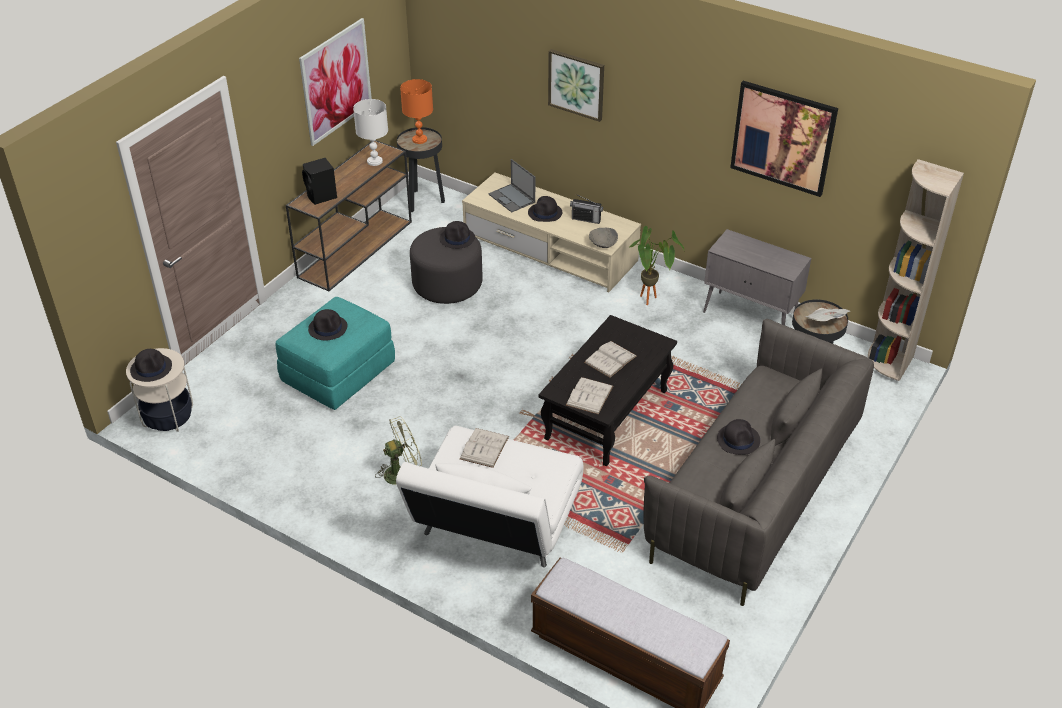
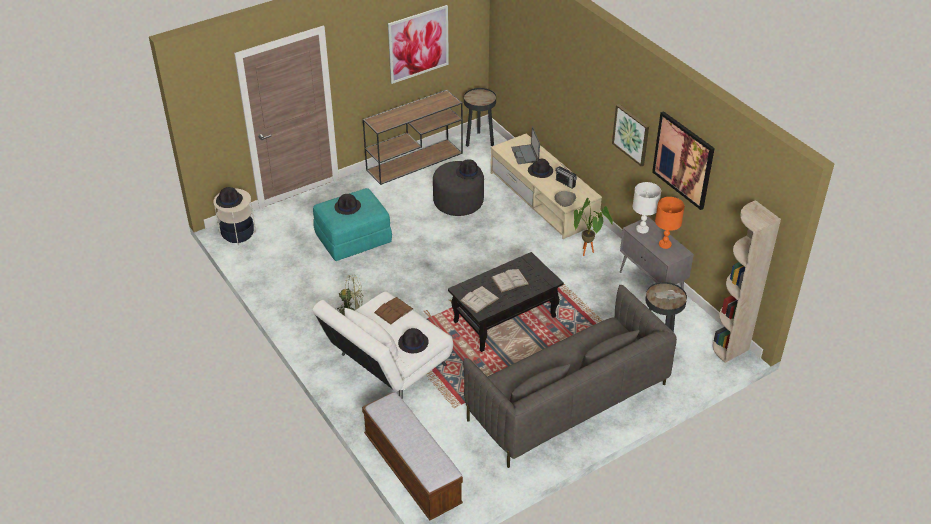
camera: 25 degrees right, 0 degrees up
(322, 196) = (388, 119): black speaker -> none
(375, 161) = (437, 104): white table lamp -> white table lamp (642, 229)
(419, 140) = (480, 97): orange table lamp -> orange table lamp (664, 244)
(484, 448) = (393, 310): white book -> brown book
(576, 84) = (574, 85): picture -> picture (631, 134)
(738, 439) = (558, 359): black hat -> black hat (413, 342)

